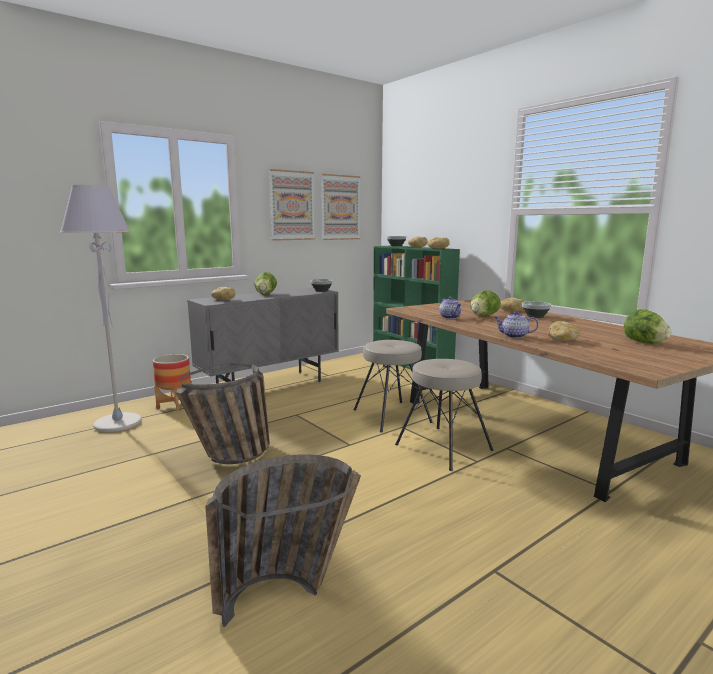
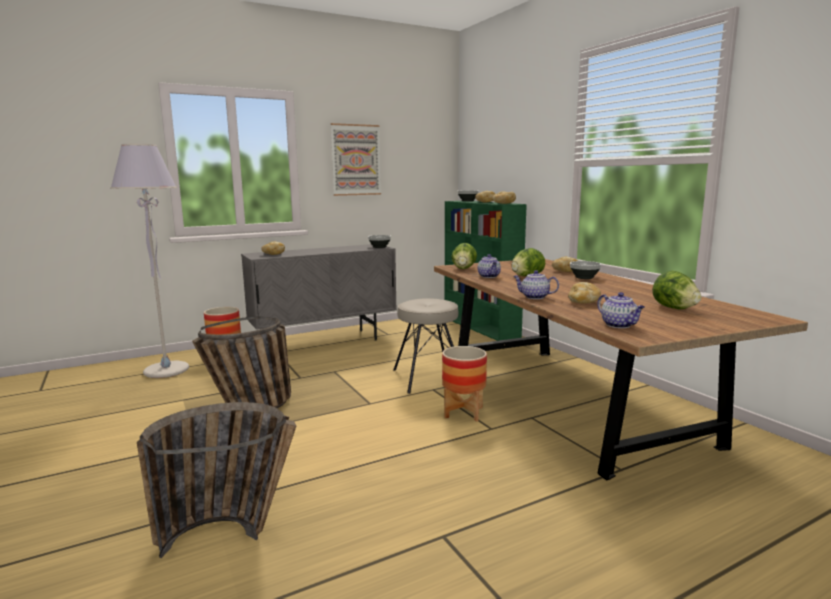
camera: 10 degrees right, 0 degrees up
(265, 294) = (320, 249): lettuce -> lettuce (464, 268)
(340, 207) = (410, 161): picture -> none
(443, 448) = (463, 412): beige stool -> planter
(618, 360) = (619, 325): none -> teapot

